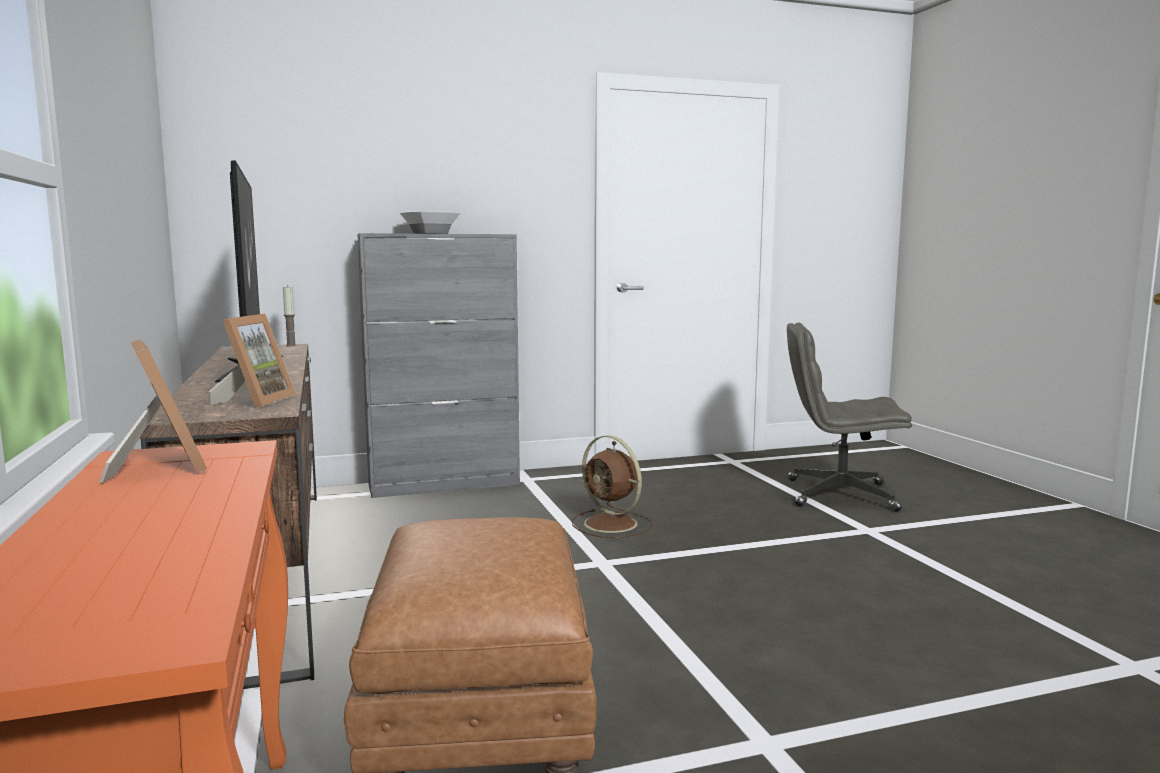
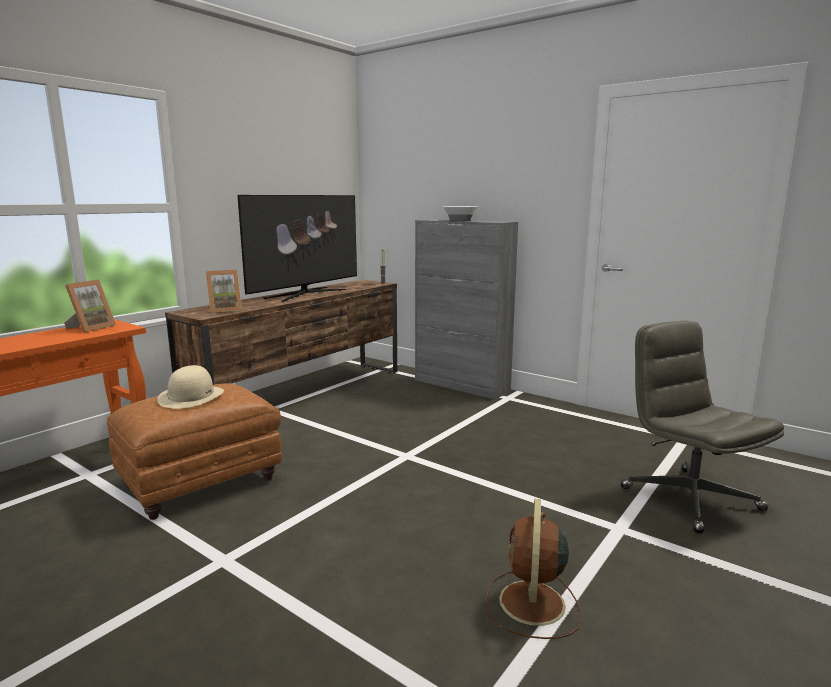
camera: 55 degrees right, 5 degrees up
(475, 543) = (191, 396): none -> beige hat
(612, 524) = (471, 440): brown fan -> brown fan (532, 604)

